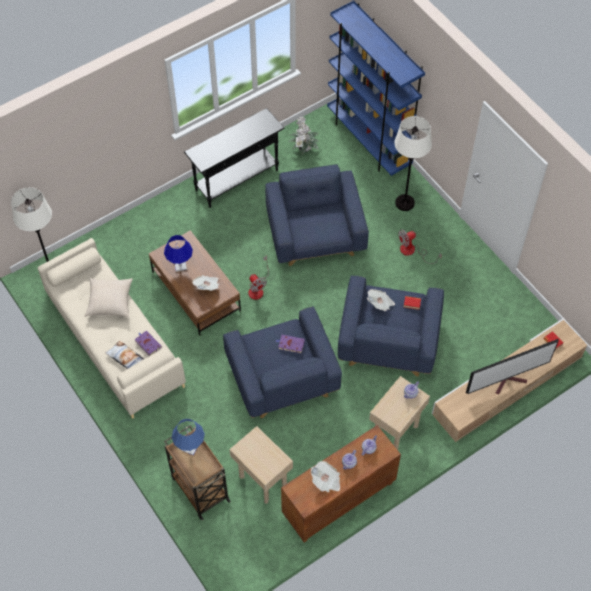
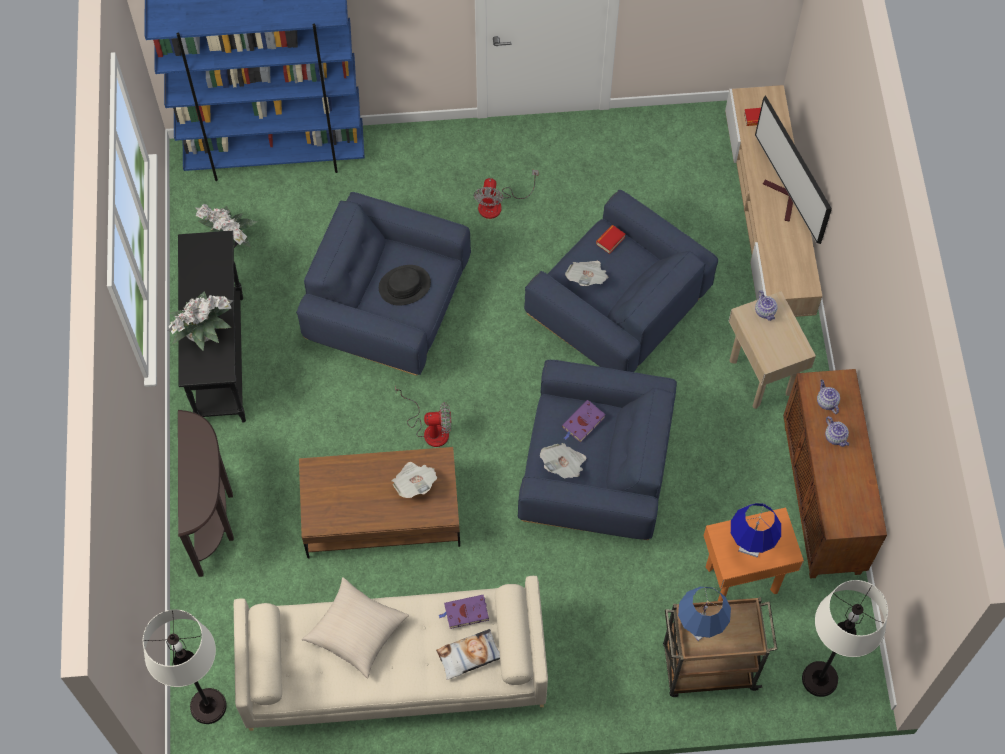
camera: 60 degrees left, 5 degrees up
(150, 222) = (214, 516): none -> brown console table
(180, 266) = (354, 503): blue table lamp -> blue table lamp (750, 545)
(218, 147) = (205, 334): none -> potted plant
(262, 481) = (742, 579): beige side table -> orange side table
(317, 224) = (404, 286): none -> black hat
(326, 481) = (847, 478): newspaper -> newspaper (563, 465)
(404, 203) = (412, 170): white floor lamp -> white floor lamp (819, 679)
(509, 381) = (785, 199): television -> television turned 150 degrees clockwise

